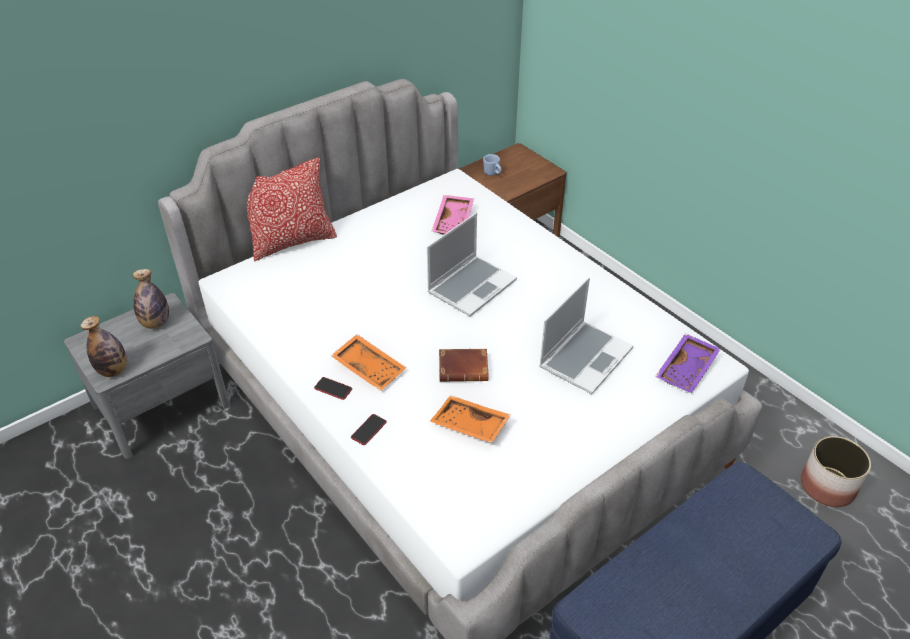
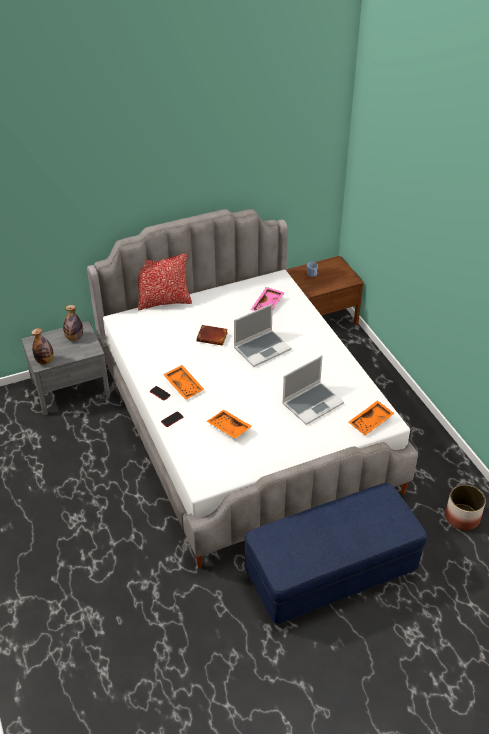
camera: 15 degrees right, 0 degrees up
(464, 368) = (238, 396): brown book -> brown book (213, 337)
(687, 370) = (371, 422): purple tray -> orange tray

